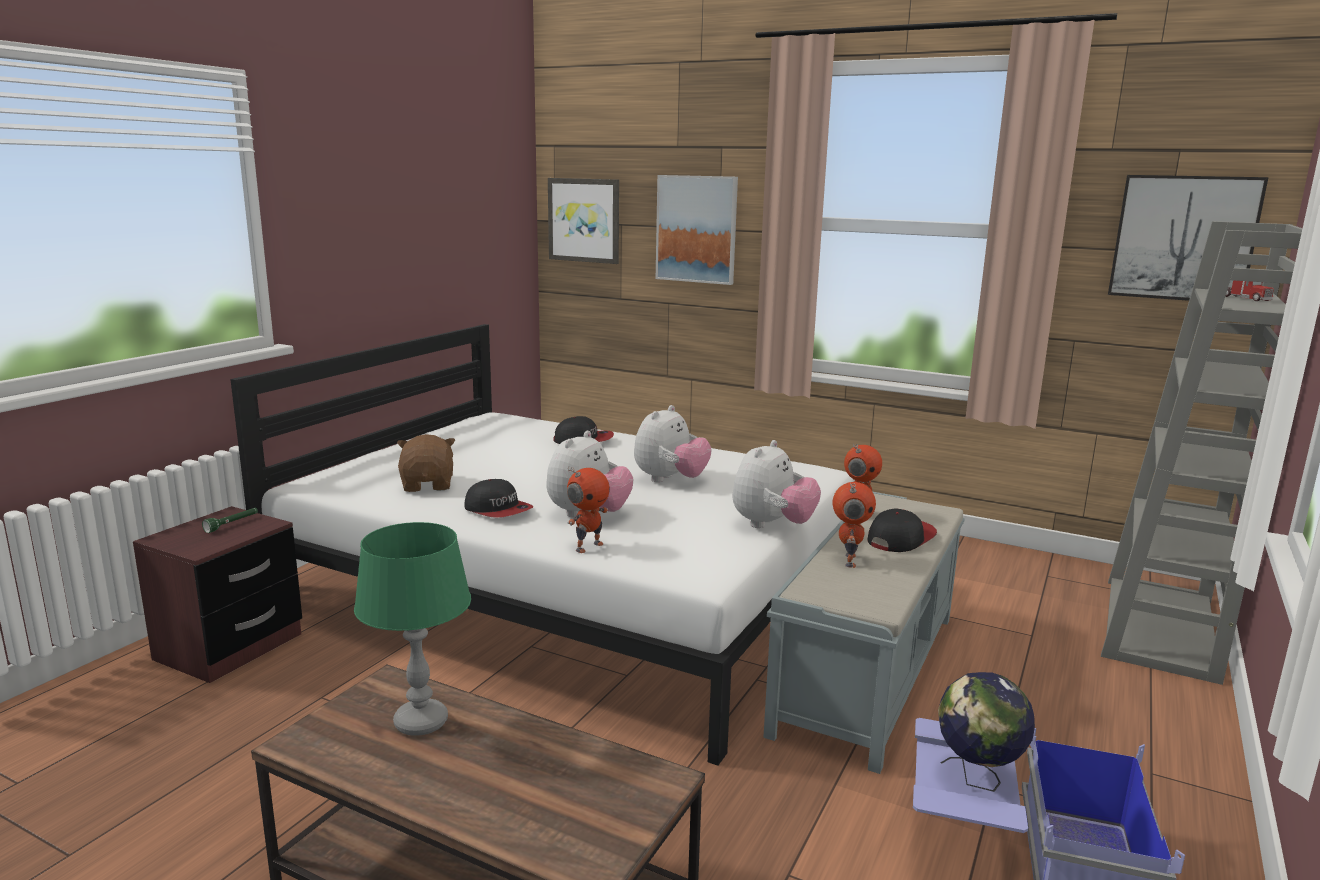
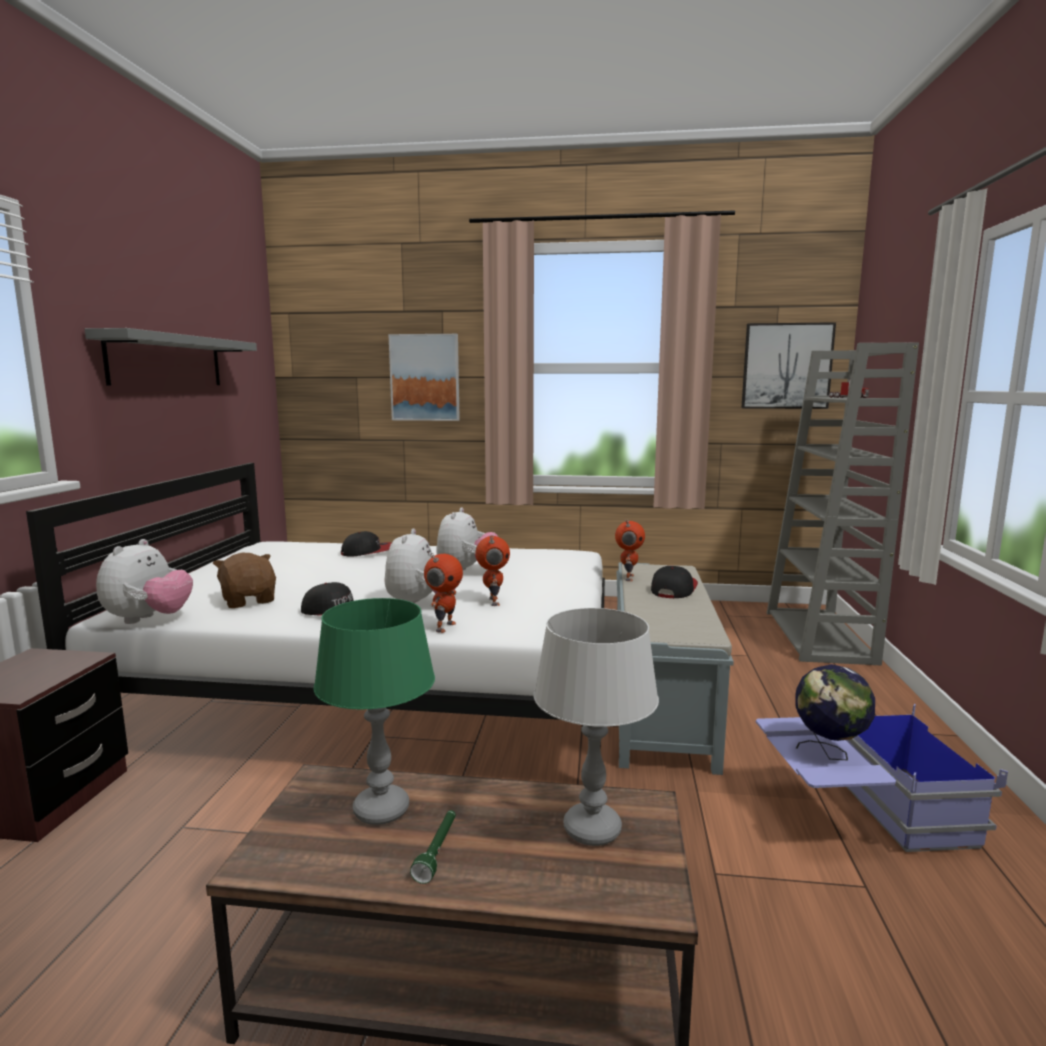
camera: 20 degrees left, 5 degrees down
(232, 524) = (44, 664): green flashlight -> green flashlight (437, 851)
(399, 214) = (167, 361): none -> grey shelf
(584, 220) = (321, 375): picture -> none
(590, 788) = (592, 829): none -> grey table lamp
(772, 525) = (578, 592): plush toy -> plush toy (149, 619)
(848, 560) = (652, 608): toy robot -> toy robot (492, 601)

